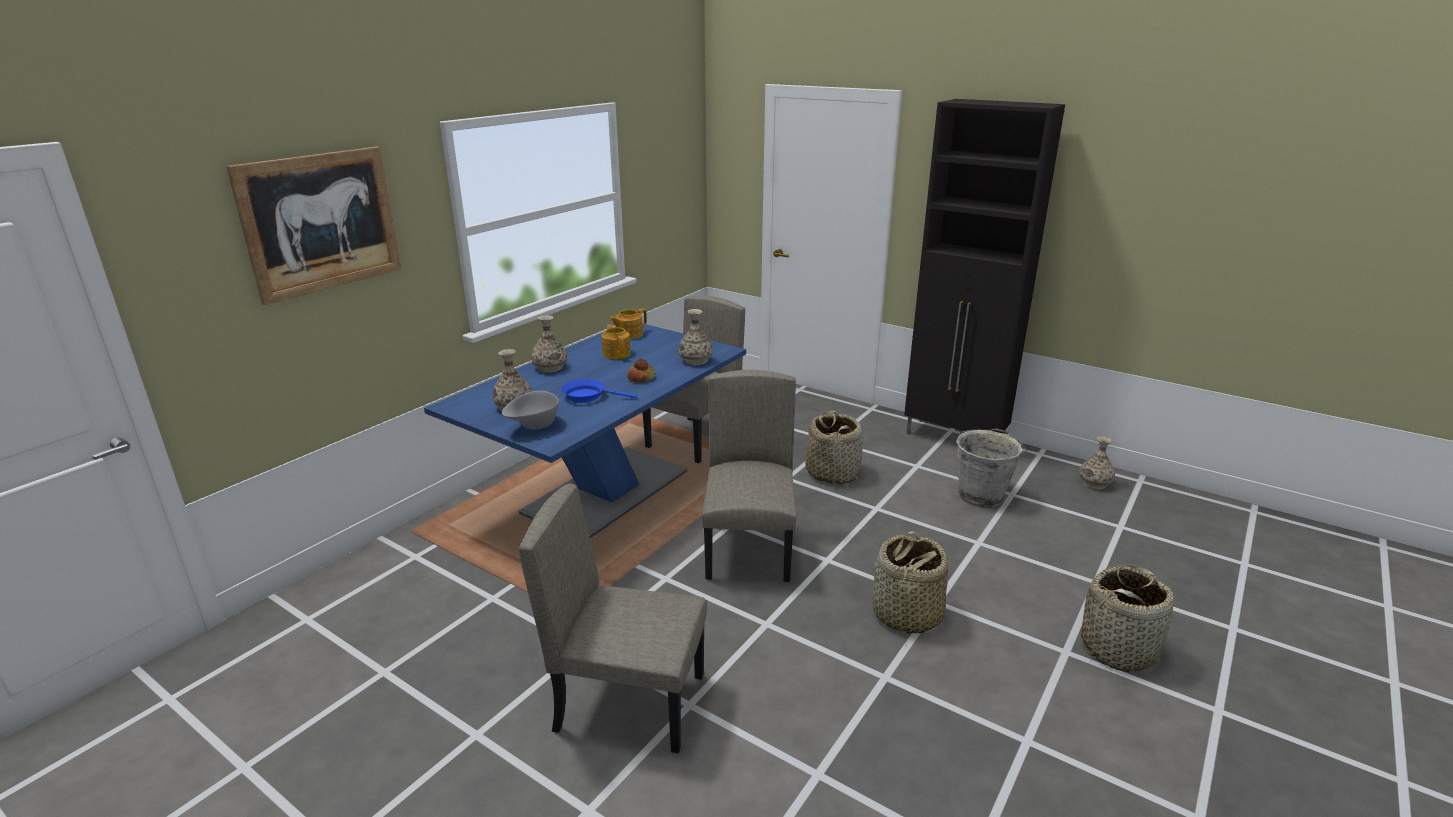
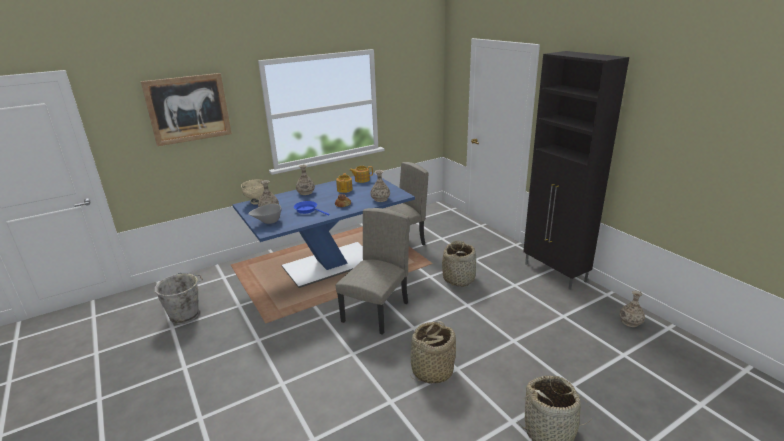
camera: 25 degrees right, 0 degrees up
(471, 396) = (256, 202): none -> beige bowl
(630, 702) = (257, 373): beige chair -> none
(981, 495) = (541, 312): grey bucket -> grey bucket (186, 315)

